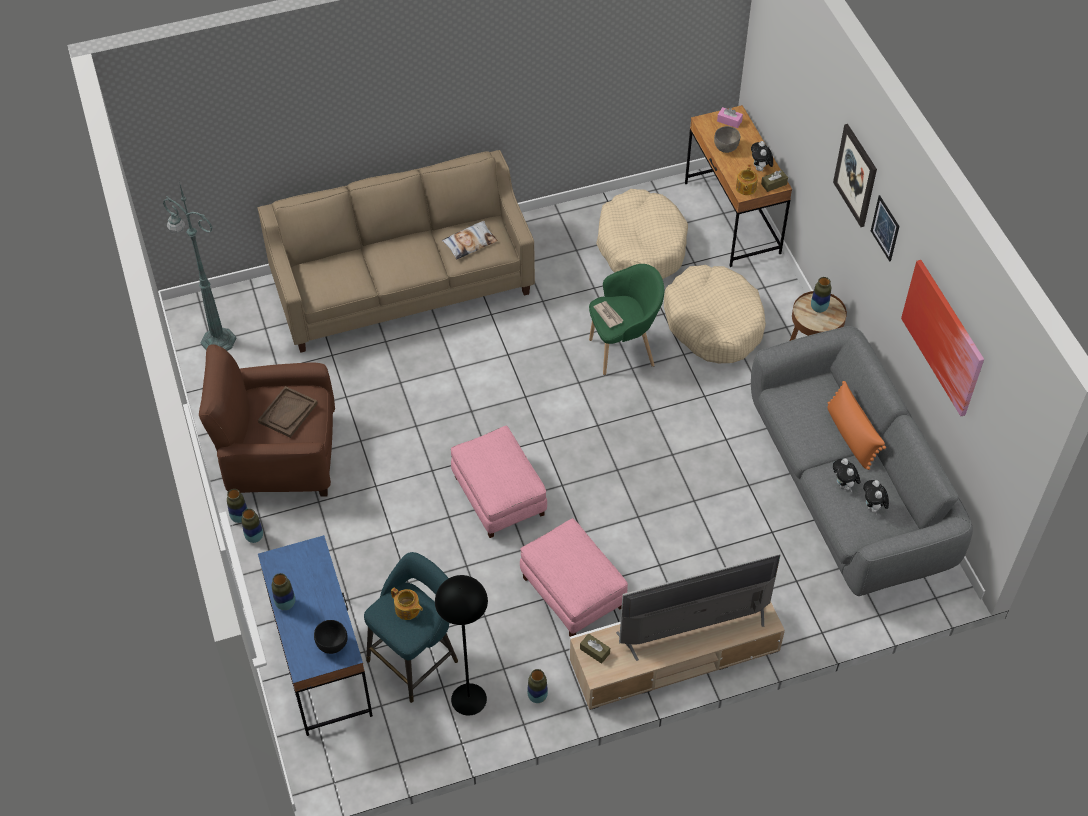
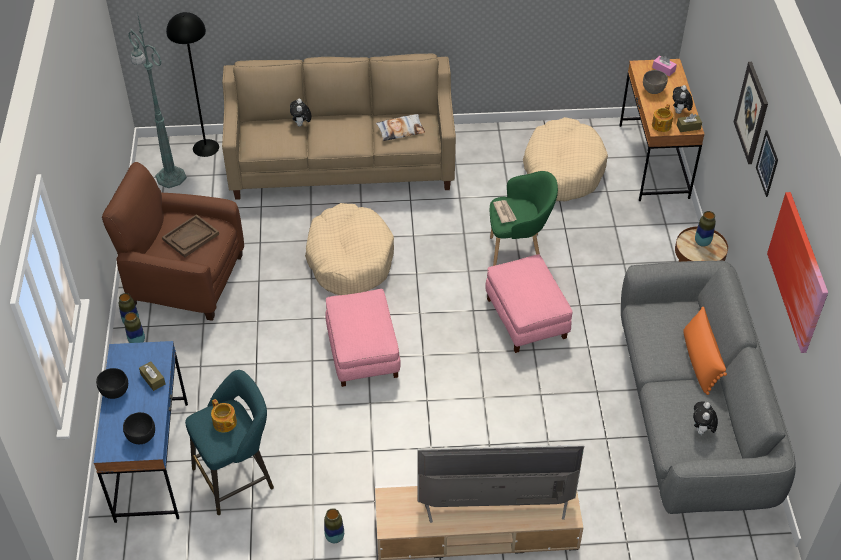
camera: 15 degrees right, 5 degrees down
(285, 604) = (115, 392): vase -> black bowl
(469, 698) = (271, 524): black floor lamp -> black floor lamp (206, 147)
(573, 592) = (401, 450): pink ottoman -> pink ottoman (527, 318)
(594, 651) = (394, 504): brown tissue box -> brown tissue box (153, 379)
(713, 323) = (608, 245): beige dog bed -> beige dog bed (349, 259)
(844, 485) = (679, 404): plush toy -> plush toy (301, 125)

